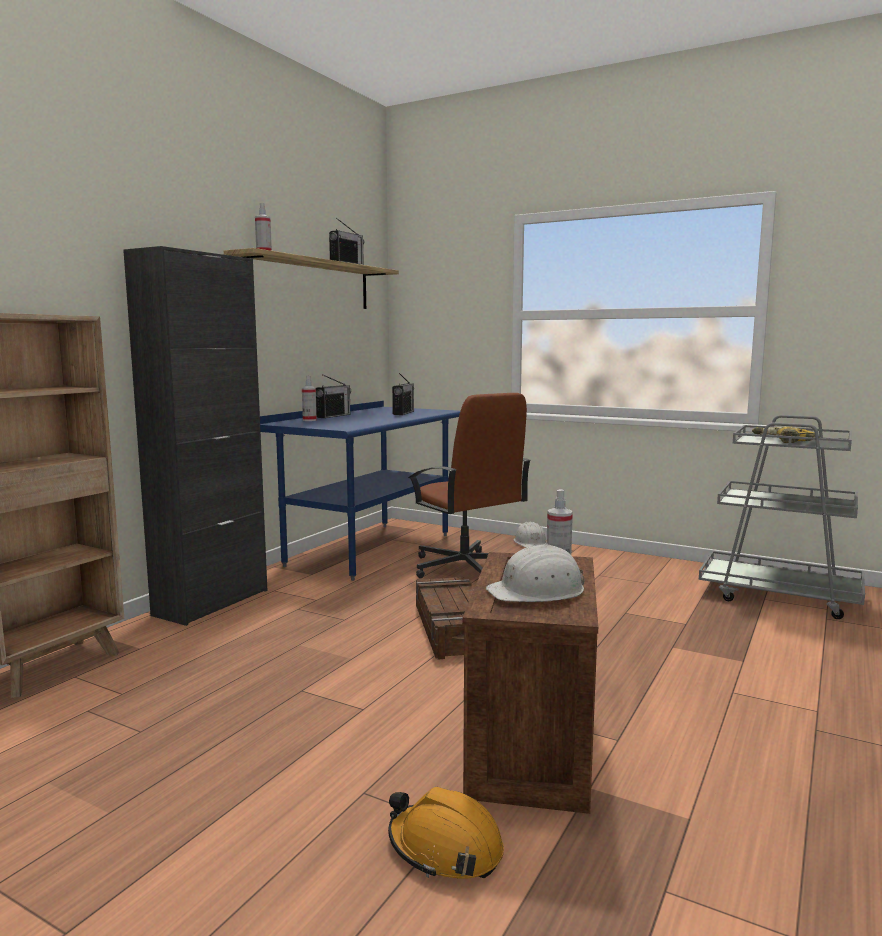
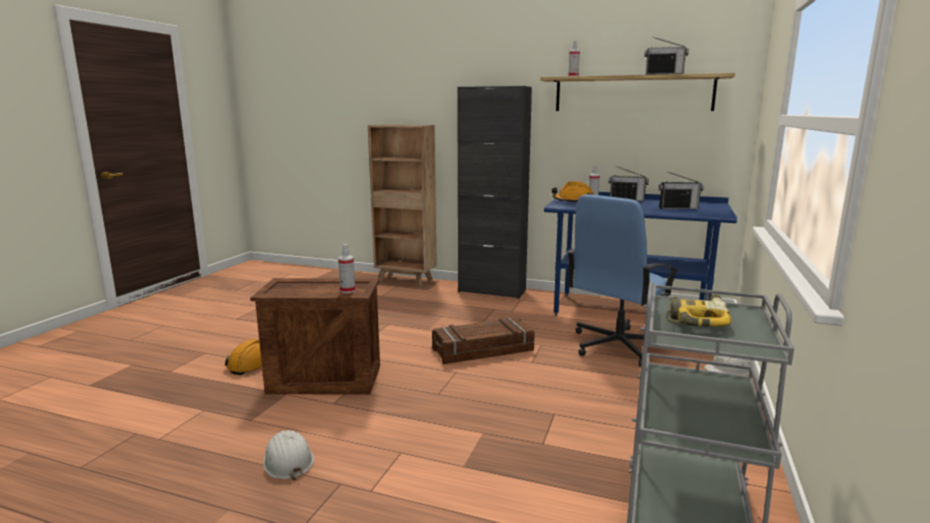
camera: 80 degrees right, 5 degrees up
(324, 424) = (573, 202): none -> orange hard hat
(465, 568) = (617, 346): brown office chair -> blue office chair
(538, 591) = (304, 287): white hard hat -> white hard hat (287, 461)

